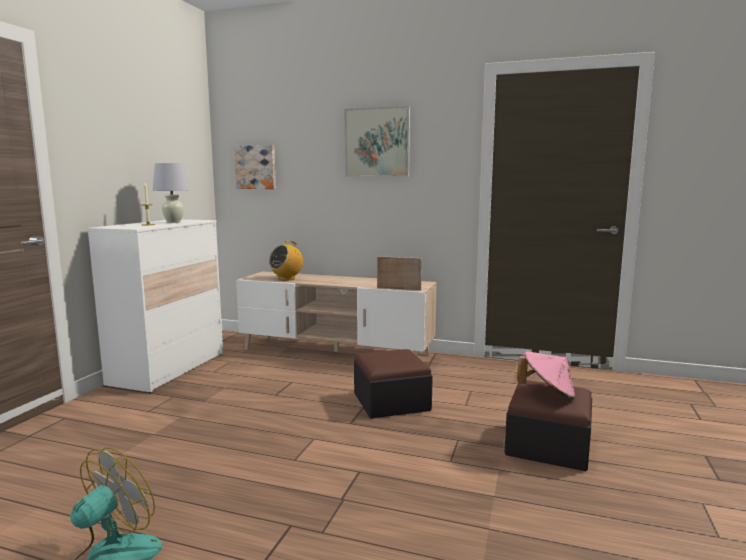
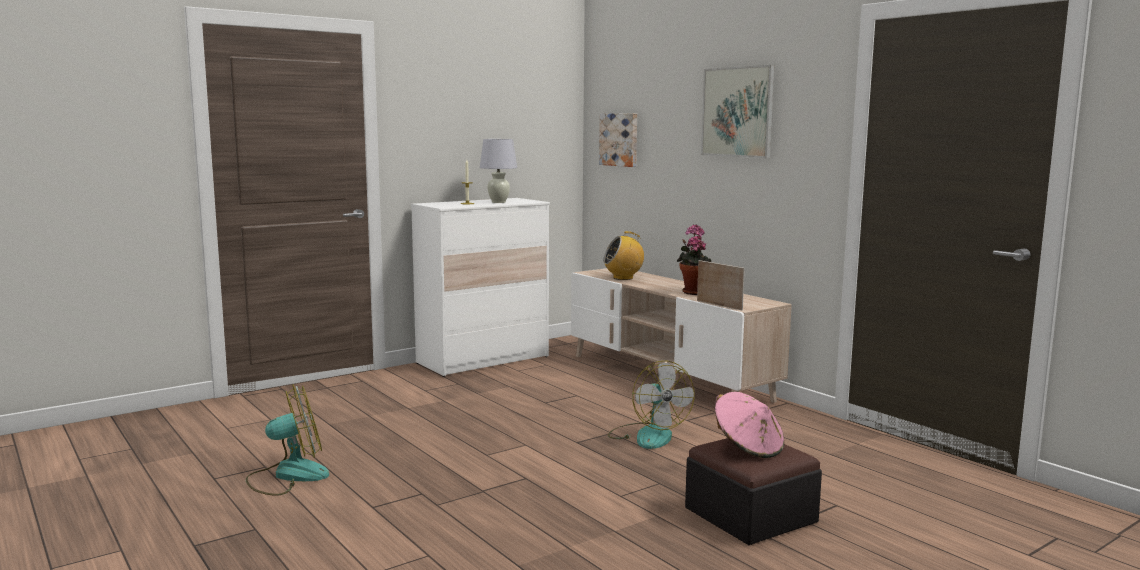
camera: 35 degrees right, 0 degrees up
(360, 282) = (694, 292): none -> potted plant
(391, 402) = (648, 435): ottoman -> fan

